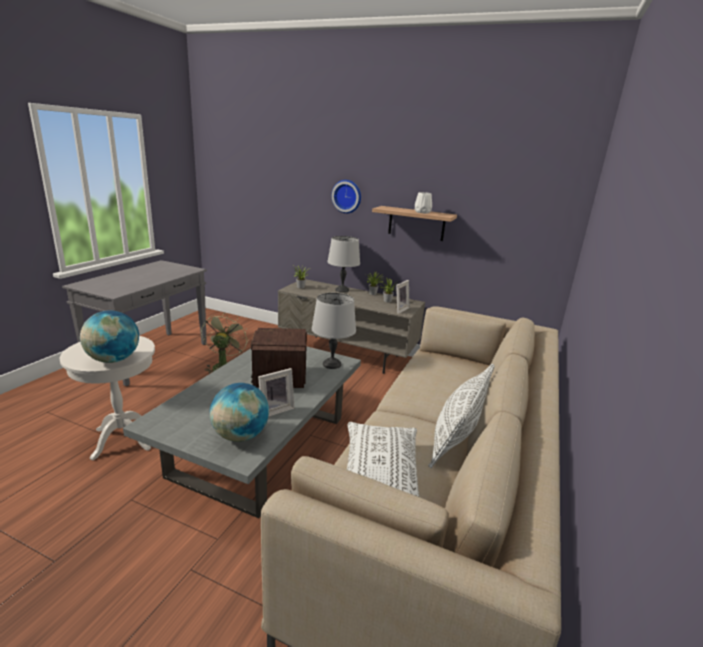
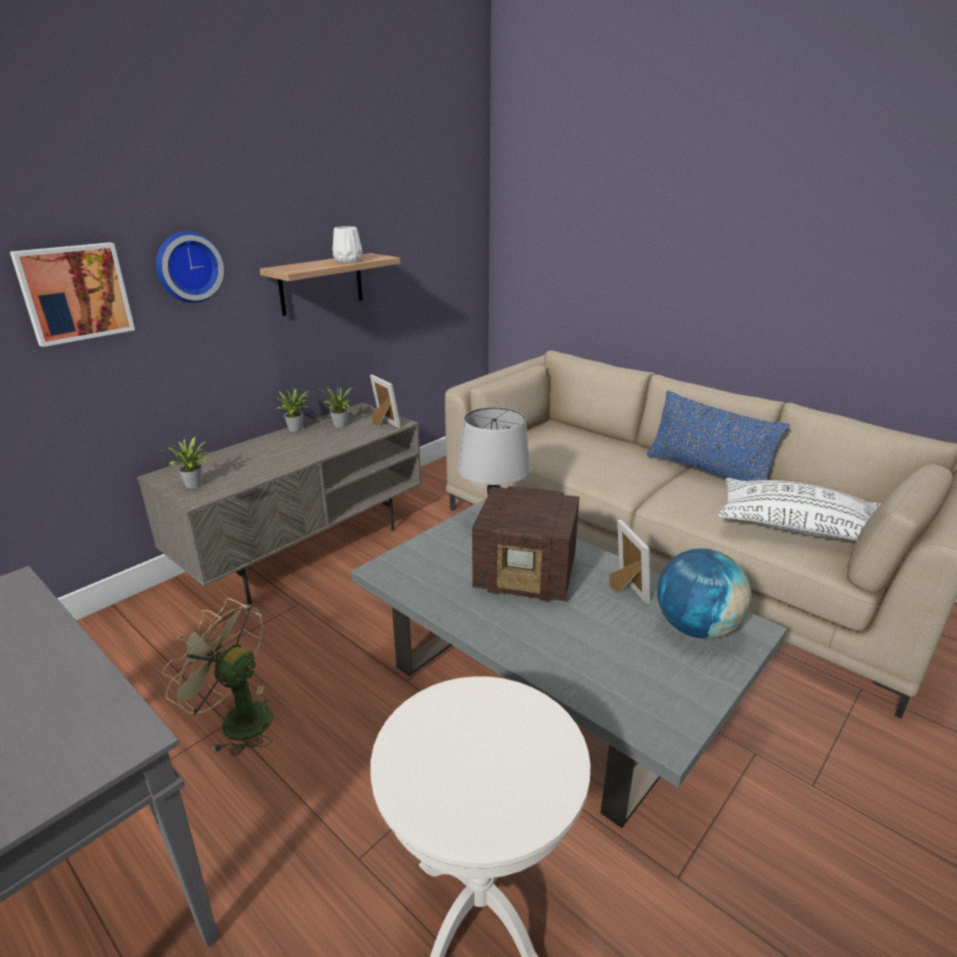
camera: 70 degrees left, 5 degrees up
(114, 359) = (537, 738): globe -> none
(302, 196) = (74, 292): none -> picture
(342, 290) = (253, 449): grey table lamp -> none
(457, 438) = (706, 473): white pillow -> blue pillow

